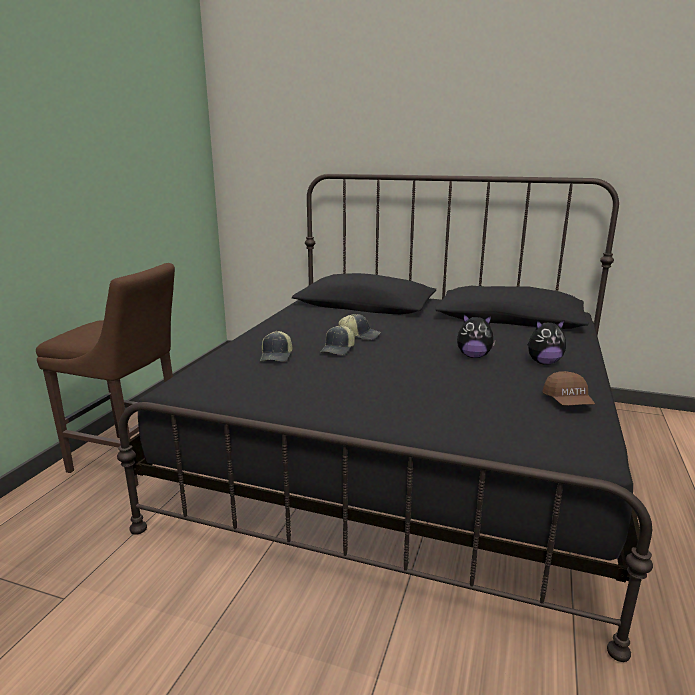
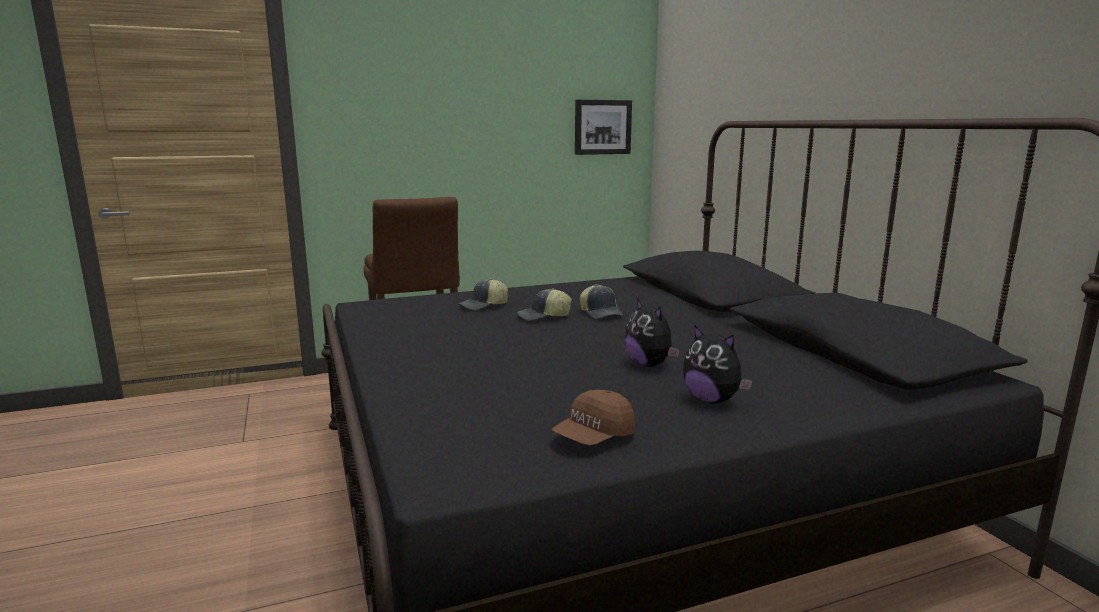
camera: 50 degrees right, 5 degrees down
(186, 178) = (602, 127): none -> picture

